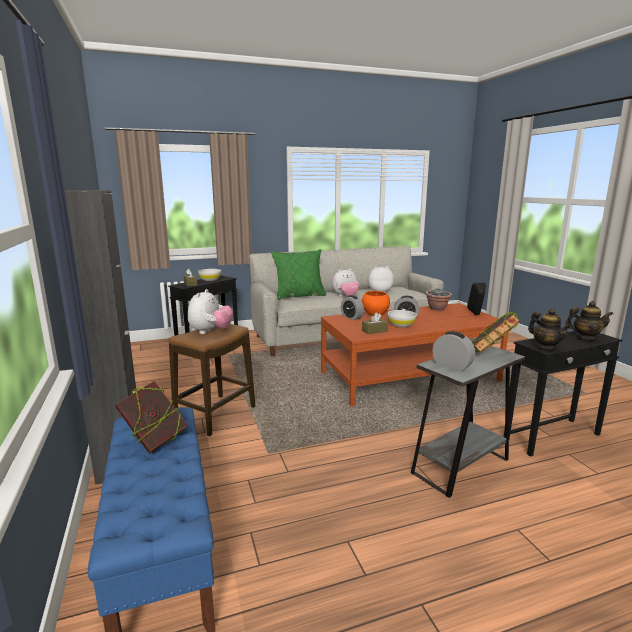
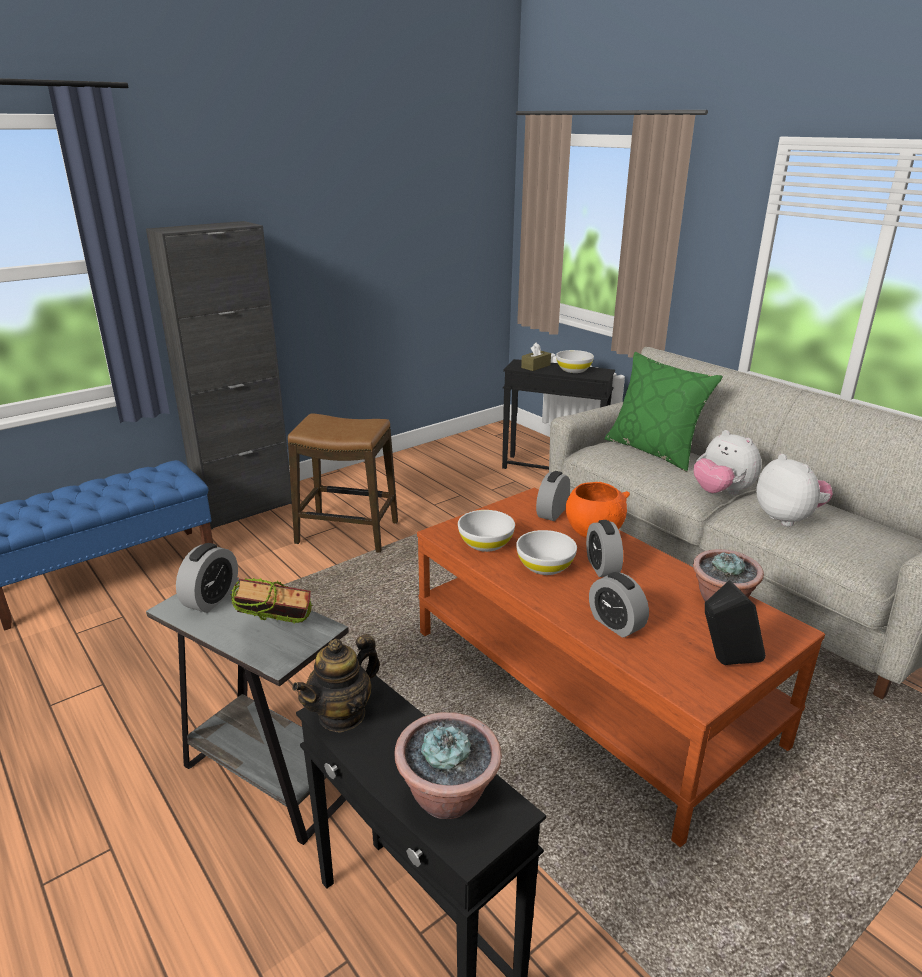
camera: 70 degrees right, 10 degrees up
(154, 441) = (123, 486): book -> none
(210, 332) = (344, 427): plush toy -> none
(374, 331) = (486, 543): brown tissue box -> white bowl
(449, 322) = (615, 624): none -> alarm clock
(585, 338) = (448, 796): teapot -> potted plant

